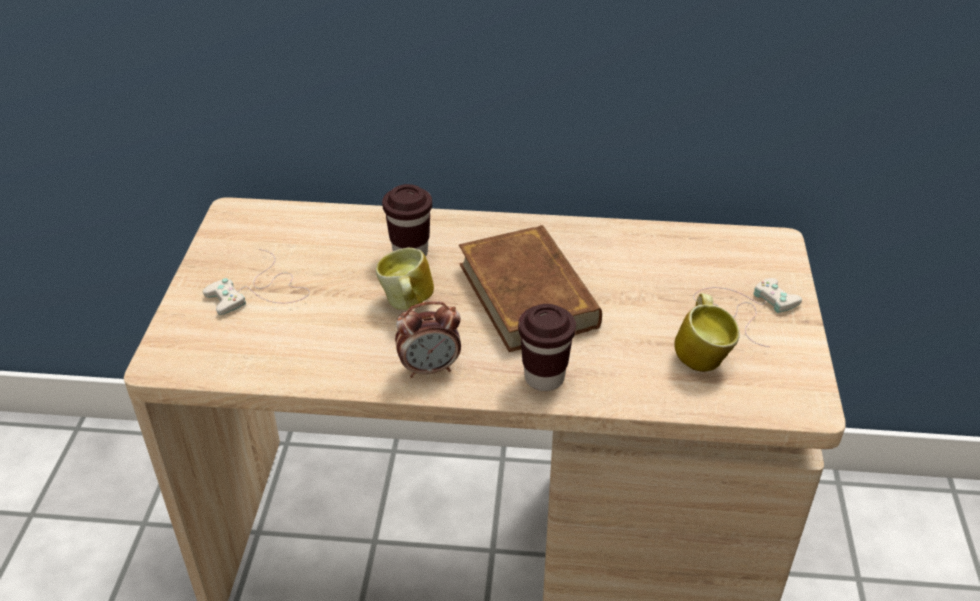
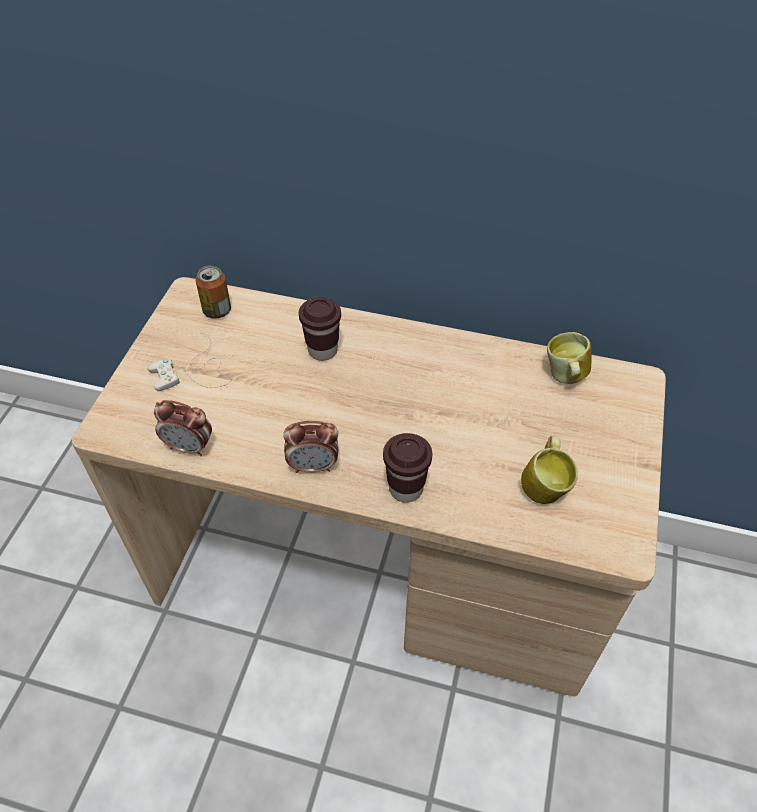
camera: 10 degrees right, 10 degrees up
(273, 227) = (217, 311): none -> can
(274, 368) = (189, 447): none -> alarm clock
(406, 305) = (308, 401): mug -> mug (564, 377)
(528, 294) = (411, 404): brown book -> none
(745, 308) = (595, 444): white game controller -> none

